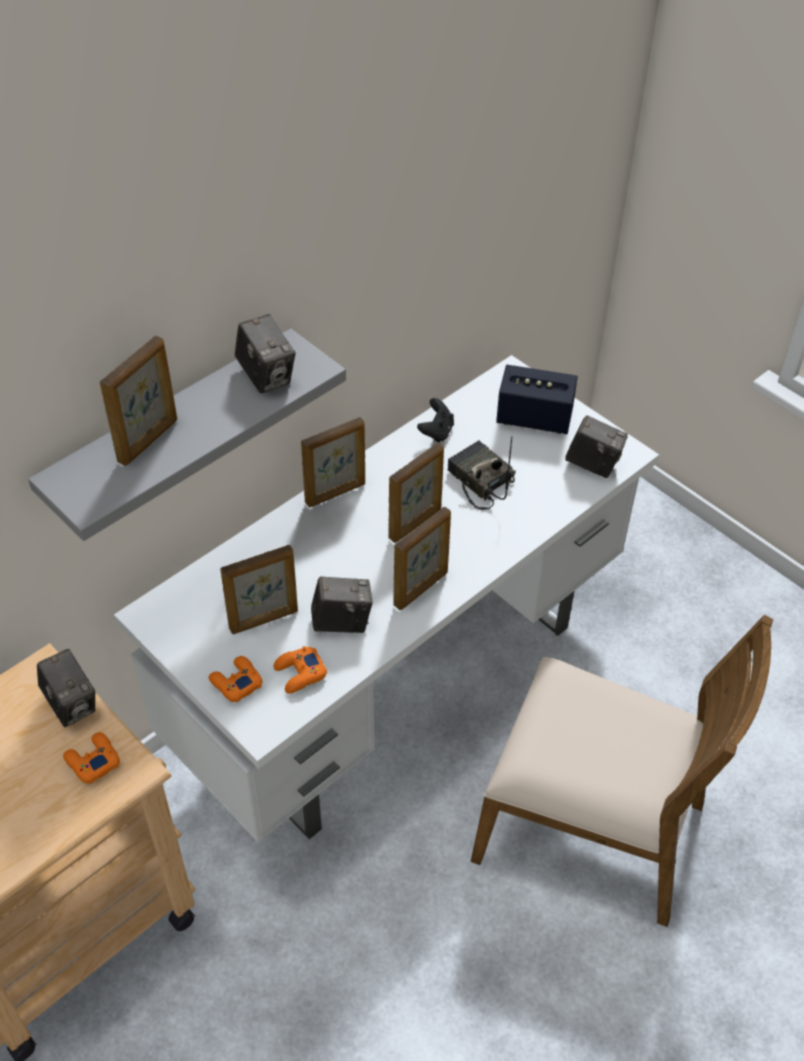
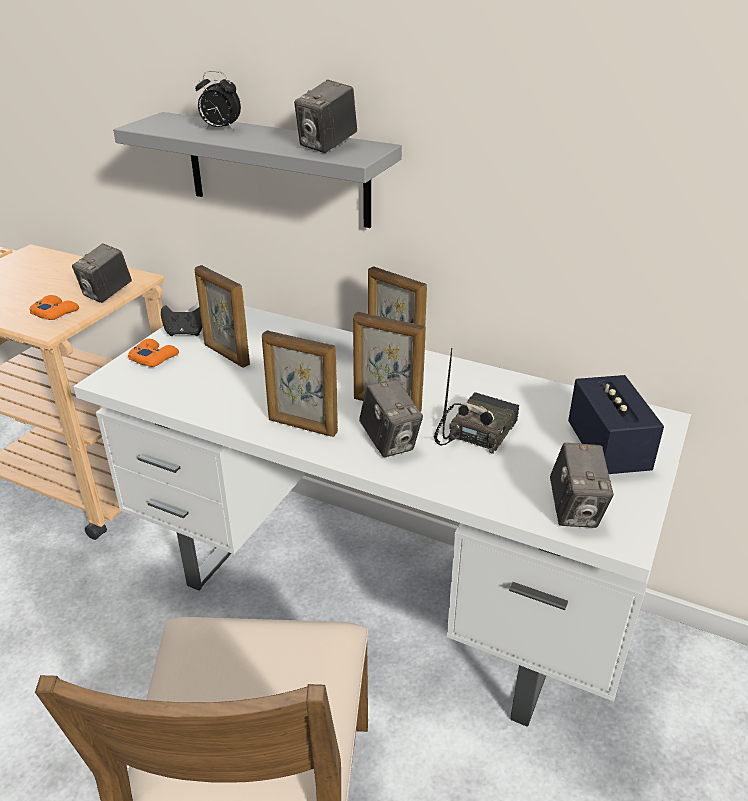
camera: 70 degrees right, 15 degrees down
(149, 441) = (220, 129): picture frame -> alarm clock
(300, 673) = (172, 384): orange game controller -> none
(342, 622) = (240, 392): camera -> camera (389, 442)
(436, 432) = (522, 391): black game controller -> black game controller (185, 333)

